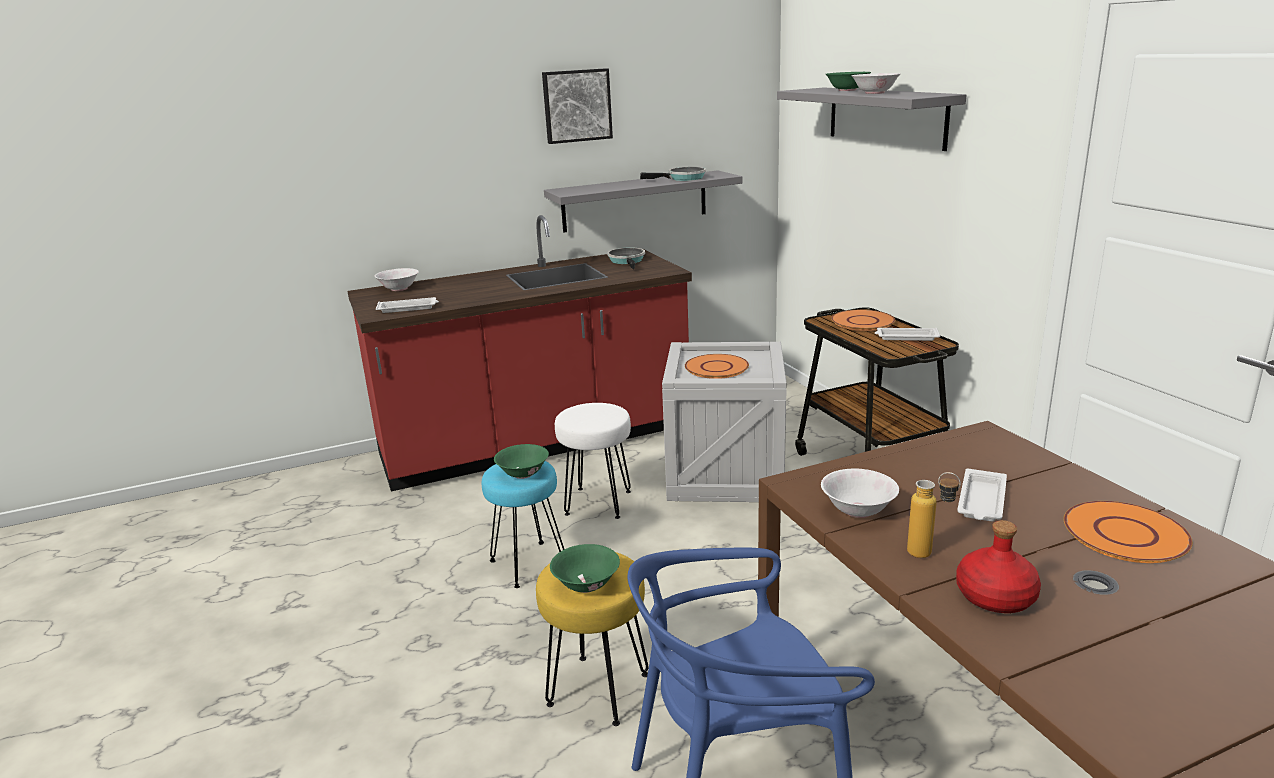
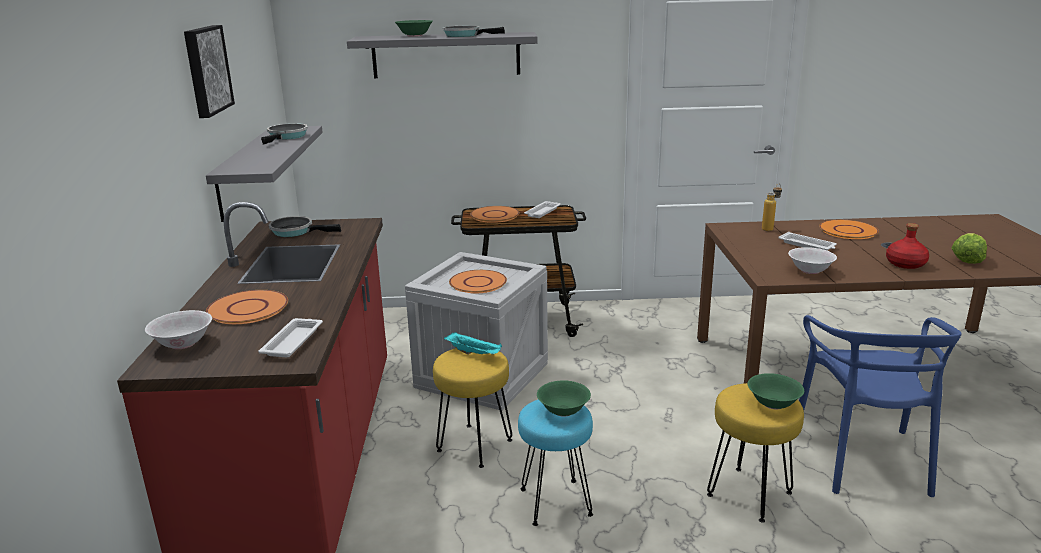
camera: 70 degrees left, 0 degrees up
(460, 287) = (248, 309): none -> orange plate
(599, 502) = (474, 444): white stool -> yellow stool
(606, 413) = (474, 353): none -> turquoise tray
(875, 93) = (465, 35): white bowl -> frying pan
(929, 555) = (864, 267): bottle -> bottle (770, 228)
(1124, 676) = (967, 259): none -> lettuce

